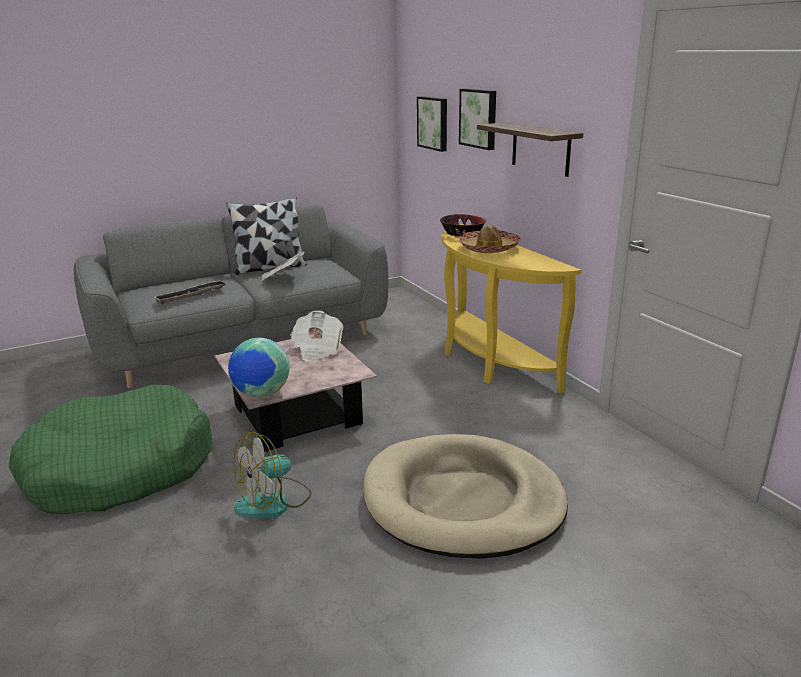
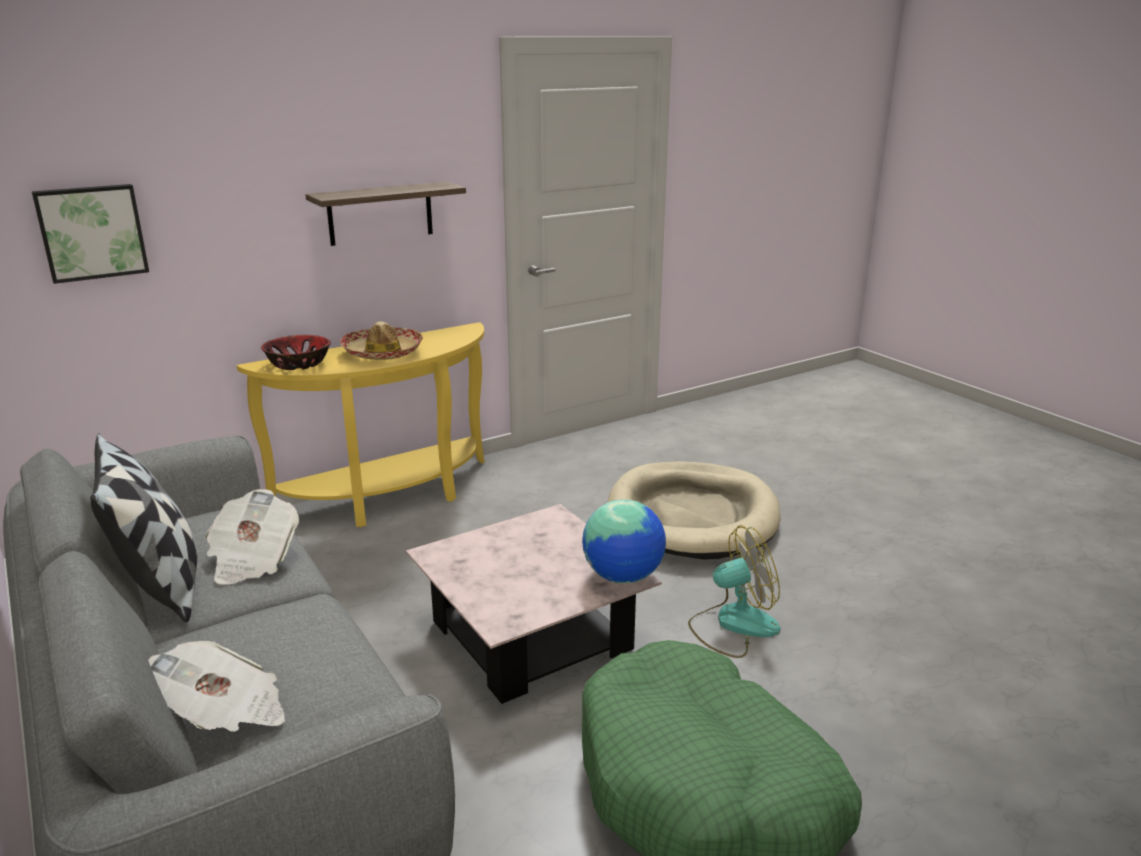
camera: 95 degrees left, 0 degrees up
(191, 295) = (321, 650): tray -> none
(274, 502) = (733, 625): fan -> fan turned 60 degrees counterclockwise
(317, 350) = (479, 551): newspaper -> newspaper (226, 713)
(479, 118) = (237, 199): picture -> none

